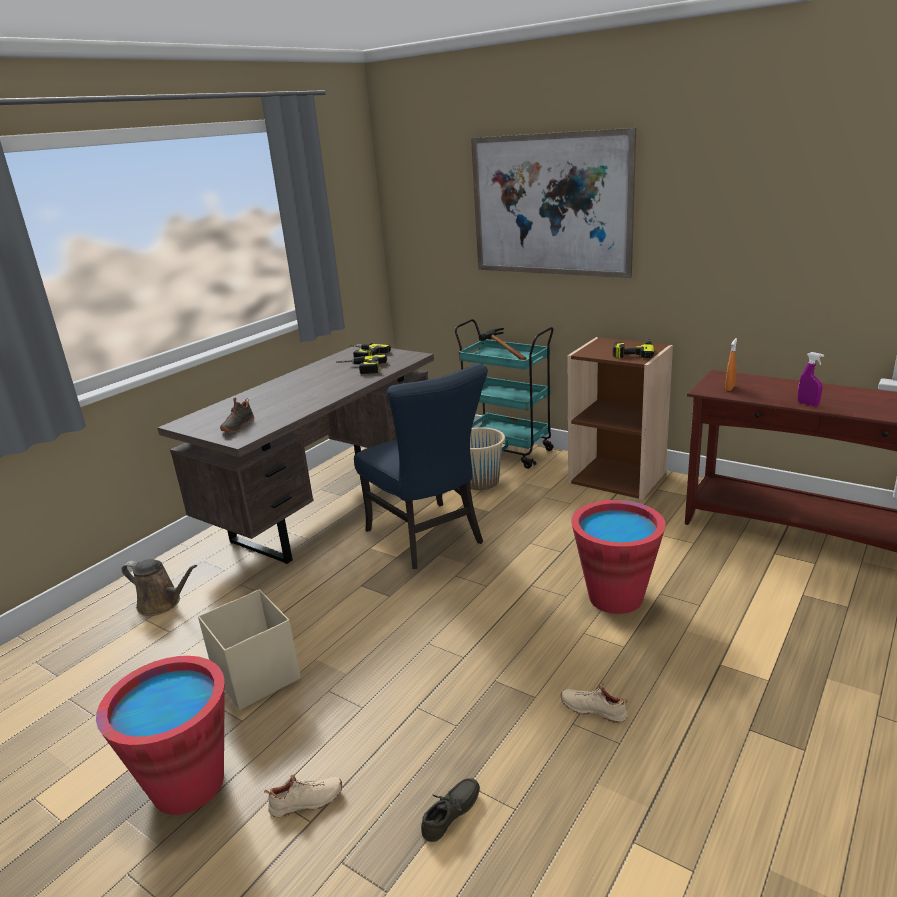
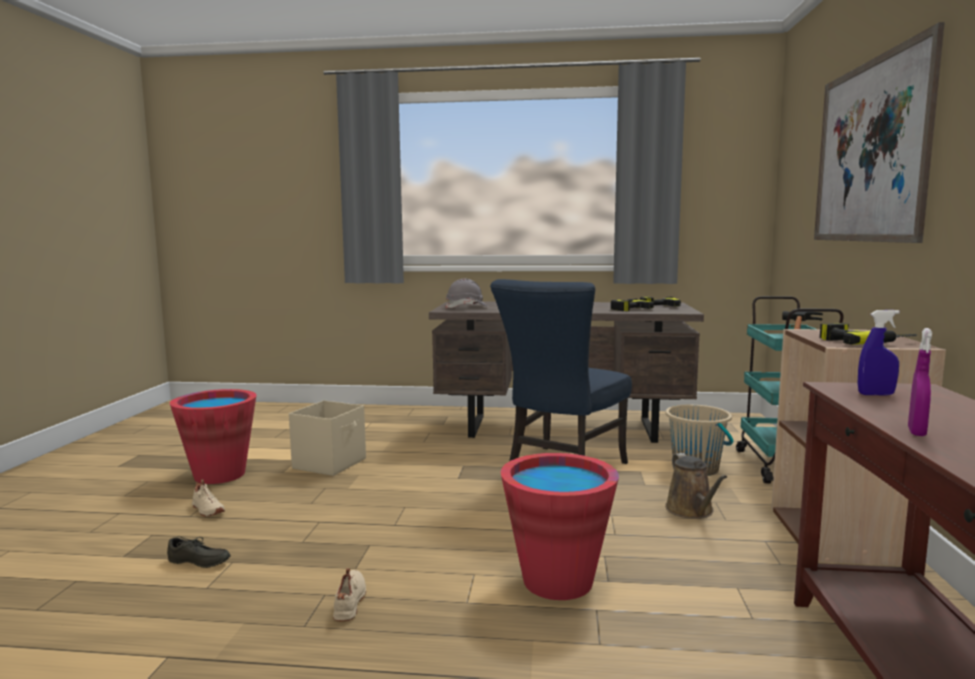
camera: 60 degrees right, 15 degrees down
(162, 603) = (390, 421): brown watering can -> brown watering can (691, 511)
(237, 425) = (467, 307): black shoe -> grey hard hat
(730, 388) = (876, 394): orange spray bottle -> blue spray bottle

